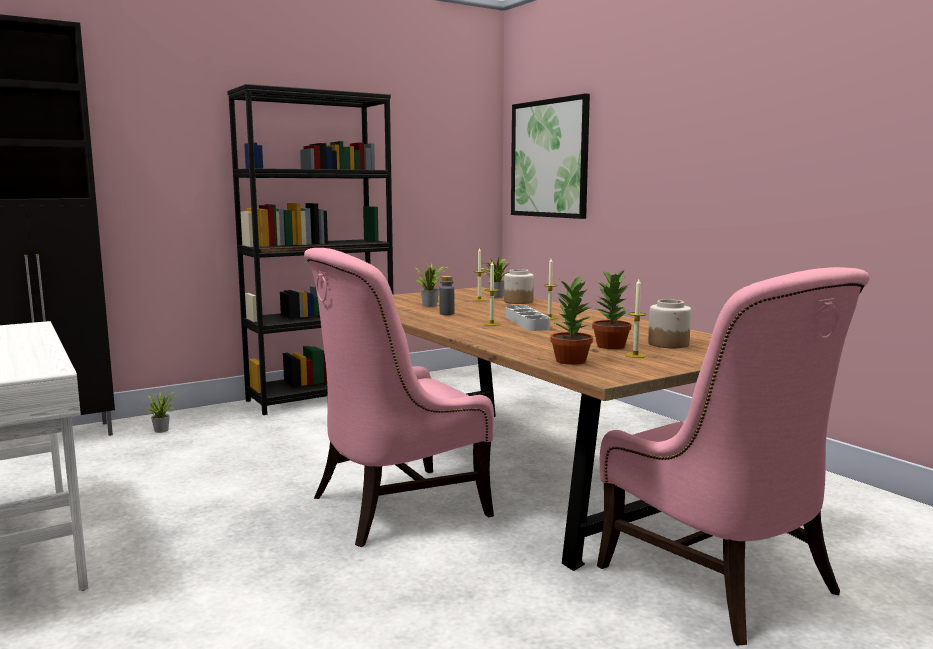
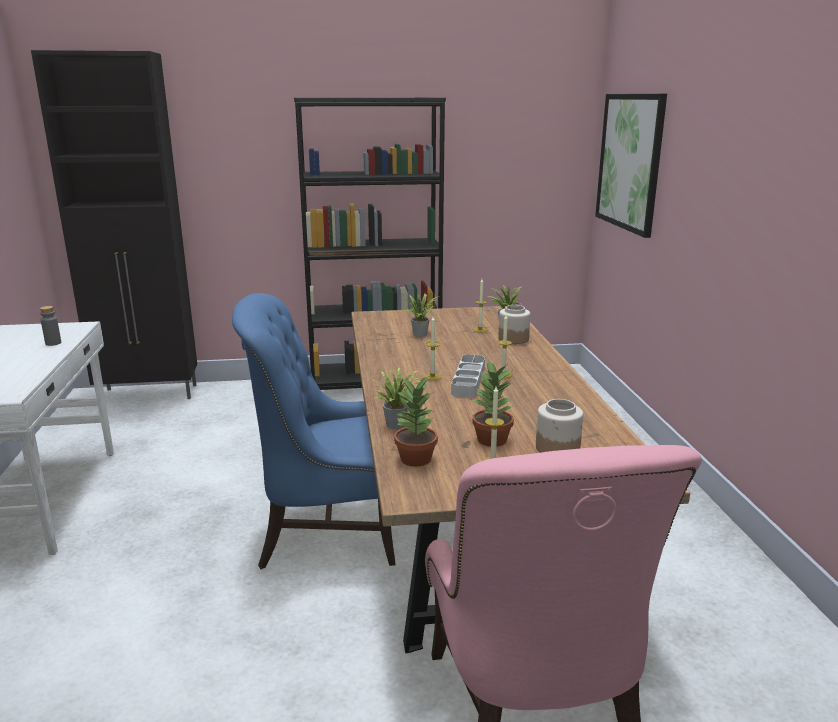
camera: 25 degrees right, 10 degrees up
(162, 430) = (227, 400): potted plant -> potted plant (396, 423)
(396, 506) = (326, 530): pink chair -> blue chair
(447, 314) = (416, 351): grey bottle -> grey bottle (53, 343)

